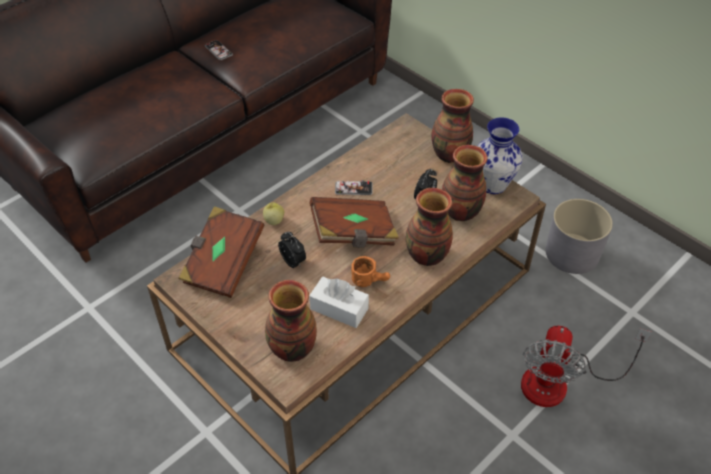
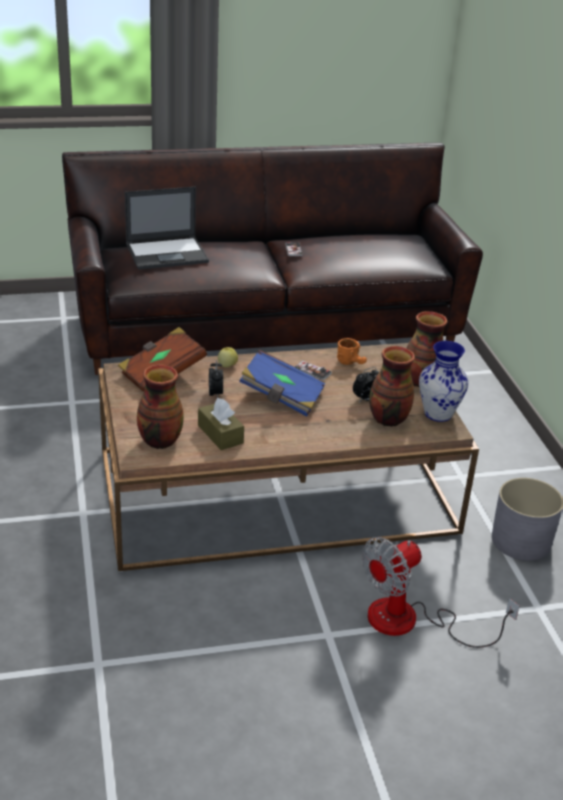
camera: 30 degrees right, 15 degrees down
(102, 108) = (168, 253): none -> laptop
(339, 308) = (220, 434): white tissue box -> brown tissue box
(353, 234) = (281, 397): brown book -> blue book
(370, 280) = (263, 428): orange mug -> orange mug (352, 363)
(426, 256) = (326, 433): vase -> none

